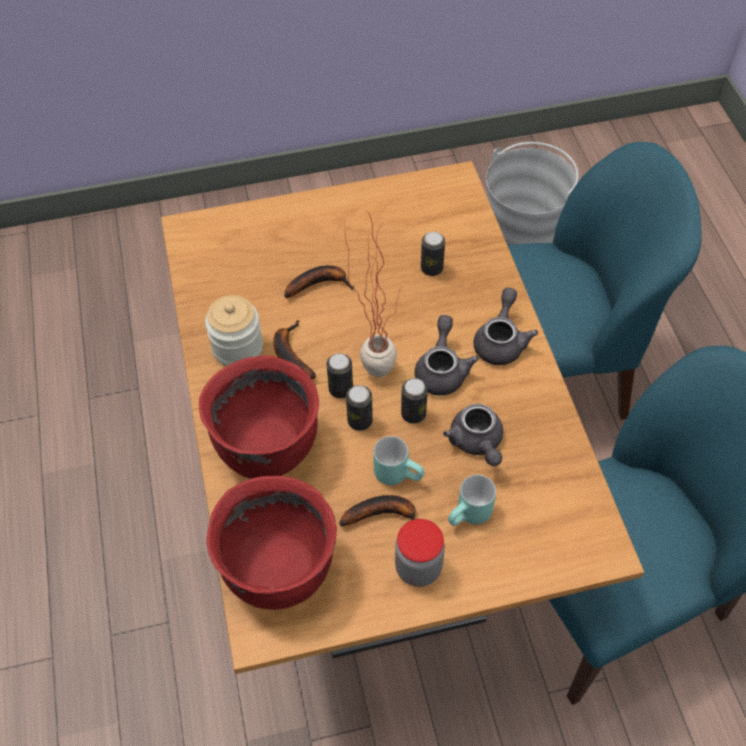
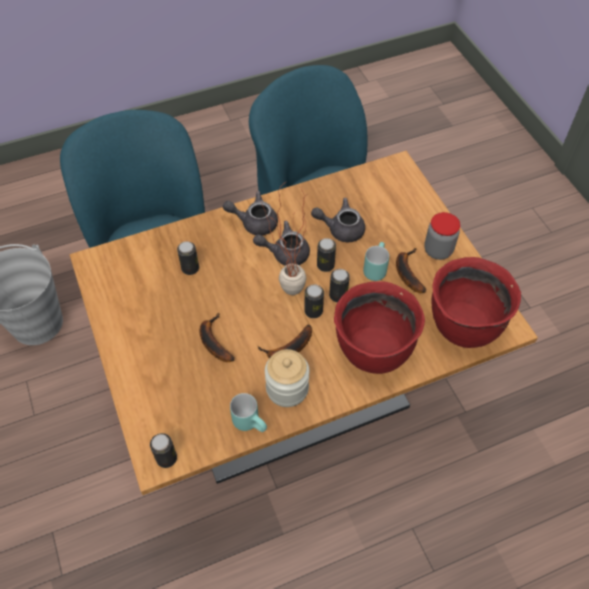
camera: 100 degrees left, 0 degrees up
(188, 236) = (166, 458): none -> can
(470, 517) = (395, 228): turquoise mug -> turquoise mug (251, 422)
(477, 443) = (341, 229): grey teapot -> grey teapot turned 150 degrees counterclockwise

